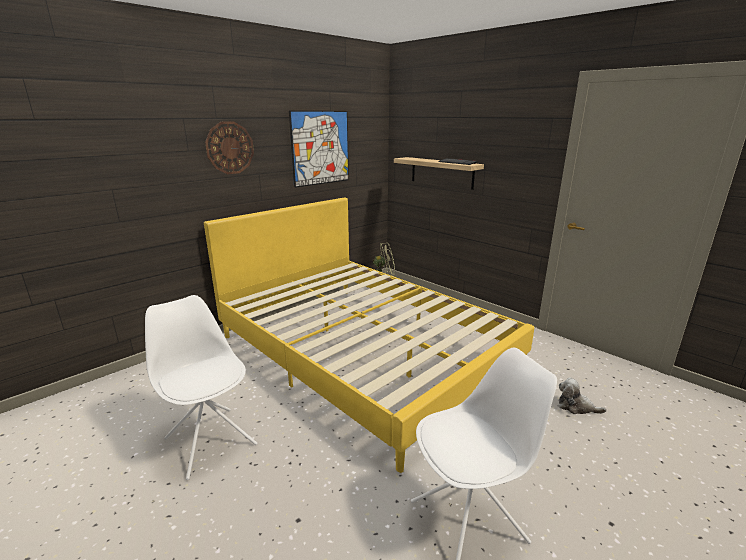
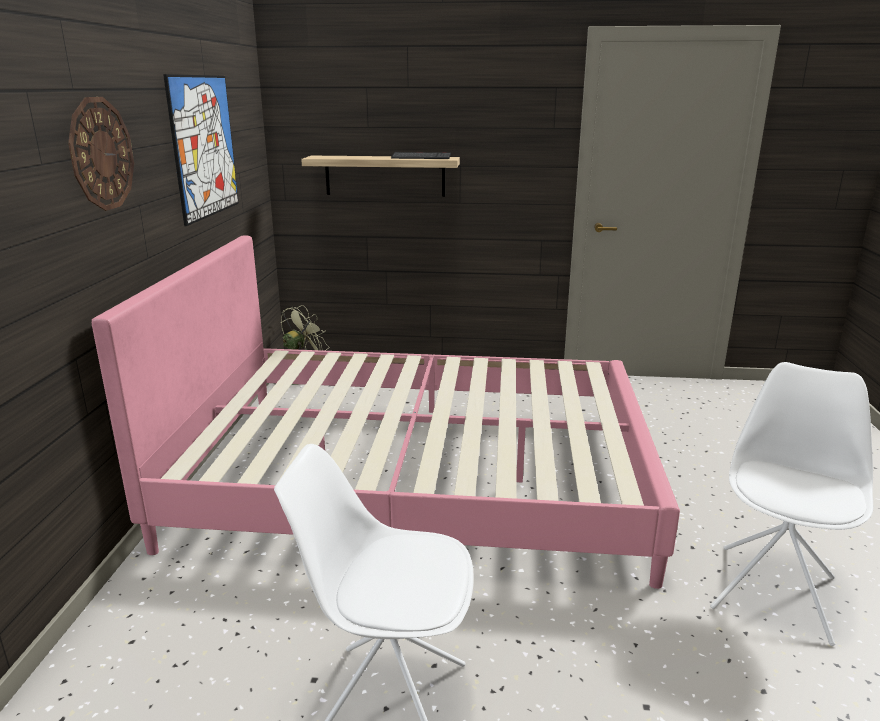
camera: 40 degrees left, 0 degrees up
(363, 351) = (416, 477): yellow bed -> pink bed
(576, 407) = (701, 439): plush toy -> none

